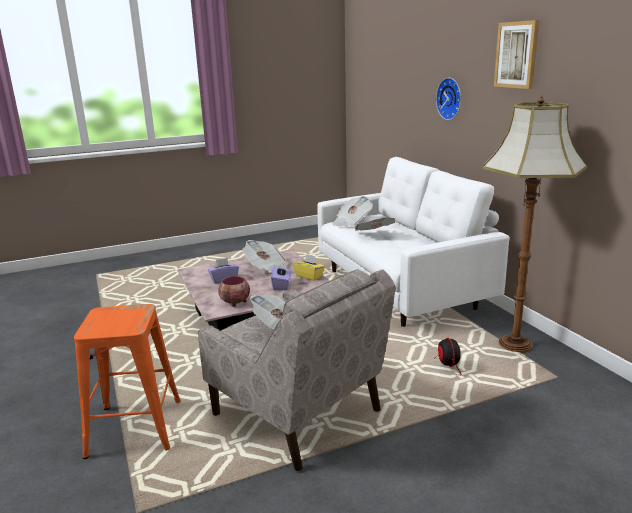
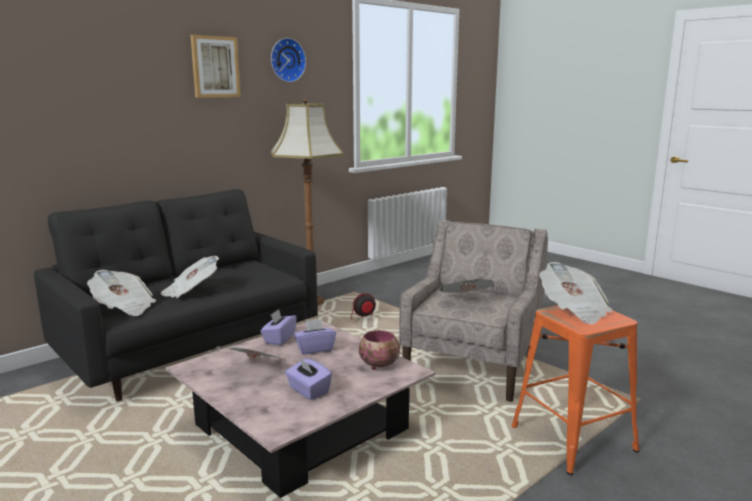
camera: 110 degrees left, 5 degrees down
(131, 318) = (573, 310): none -> newspaper
(309, 276) = (279, 339): yellow tissue box -> purple tissue box
(401, 289) = (191, 350): white sofa -> black sofa
(451, 98) = (120, 117): wall clock -> wall clock (286, 60)

